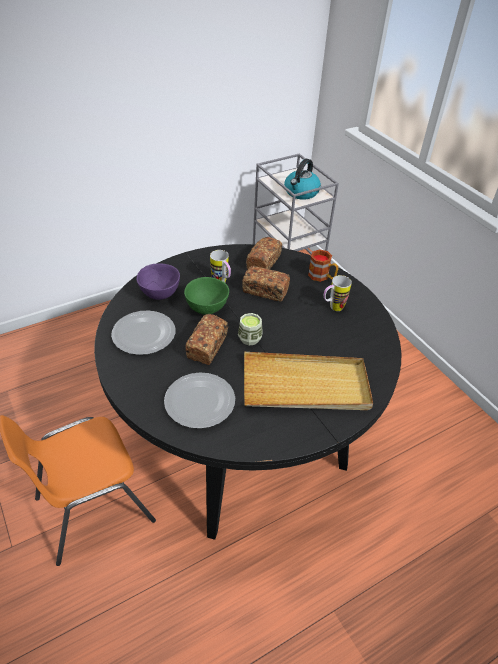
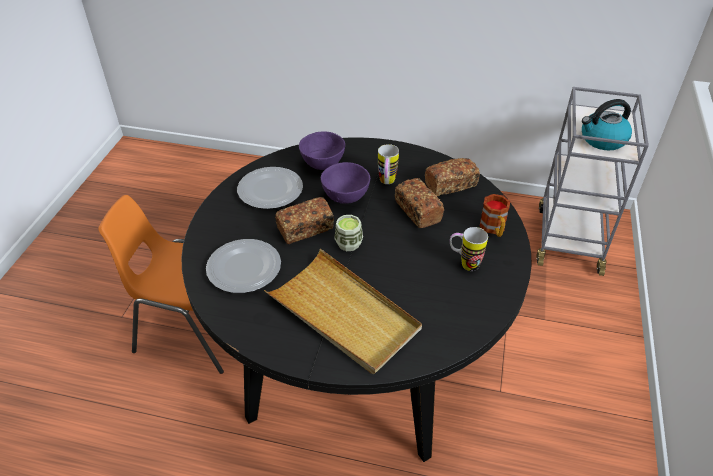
camera: 45 degrees right, 0 degrees up
(207, 308) = (346, 198): green bowl -> purple bowl

